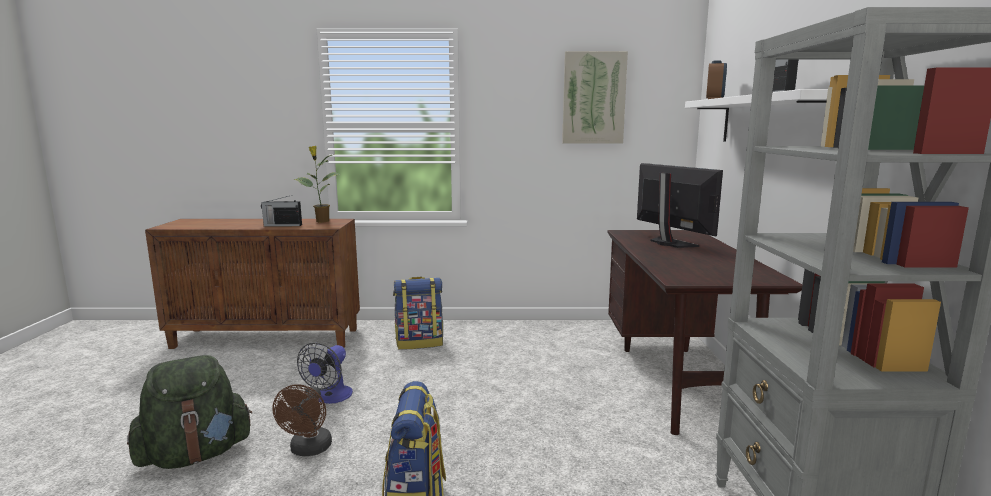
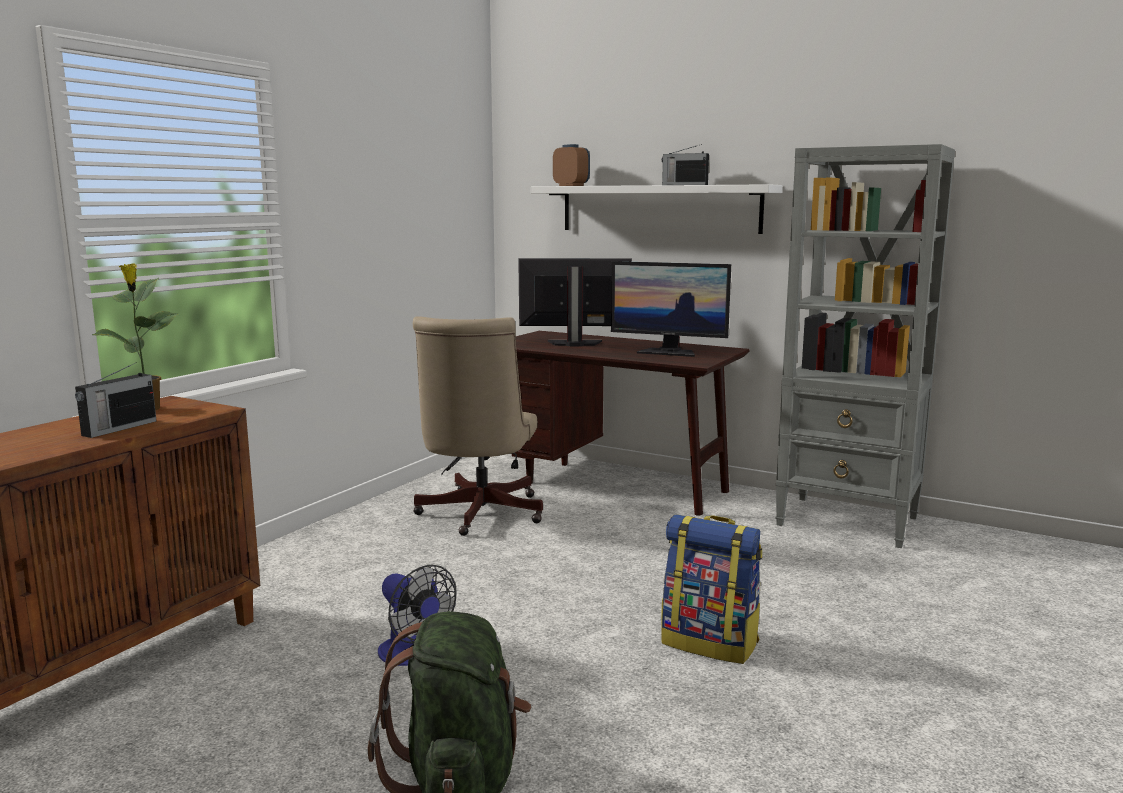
camera: 60 degrees left, 0 degrees up
(308, 450) = (542, 688): brown fan -> none
(420, 342) = (329, 568): backpack -> none
(543, 353) = (478, 515): none -> beige office chair
(593, 98) = (414, 178): picture -> none
(705, 266) = (668, 352): none -> monitor

